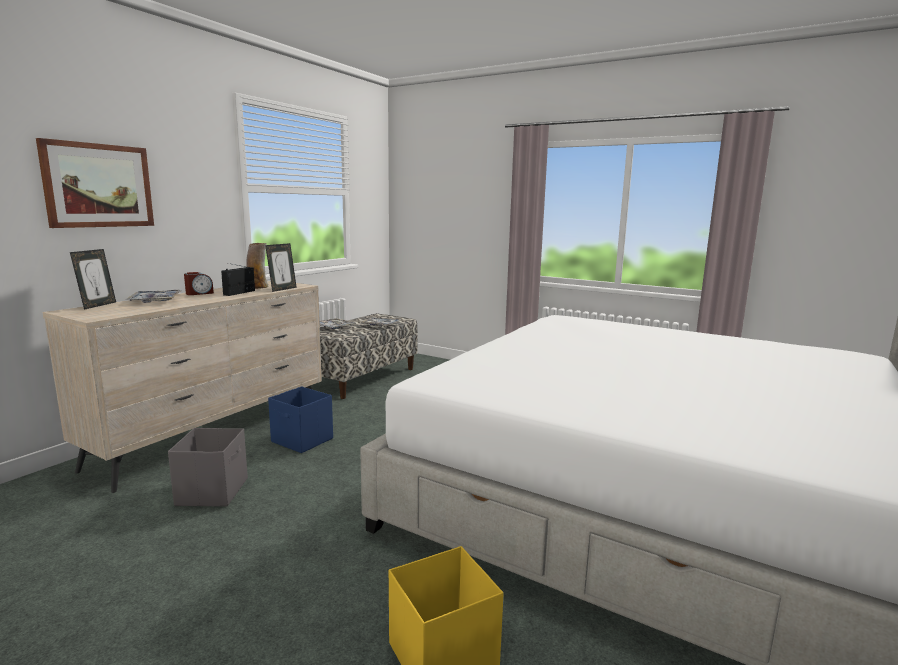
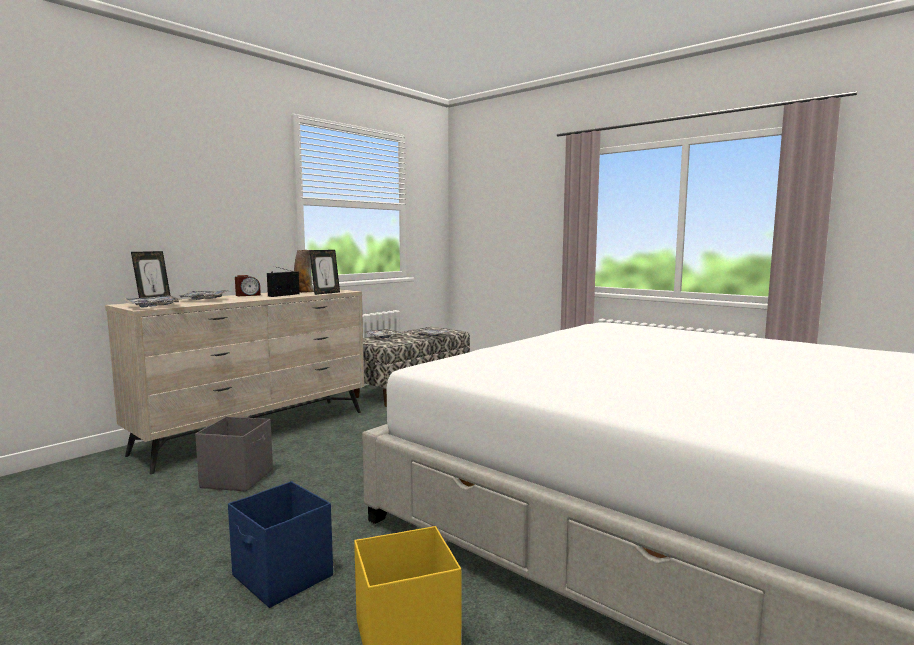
camera: 10 degrees right, 5 degrees down
(98, 185) = (164, 196): picture -> none
(103, 314) = (152, 306): none -> tray
(302, 440) = (335, 440): blue storage box -> blue storage box (283, 577)

